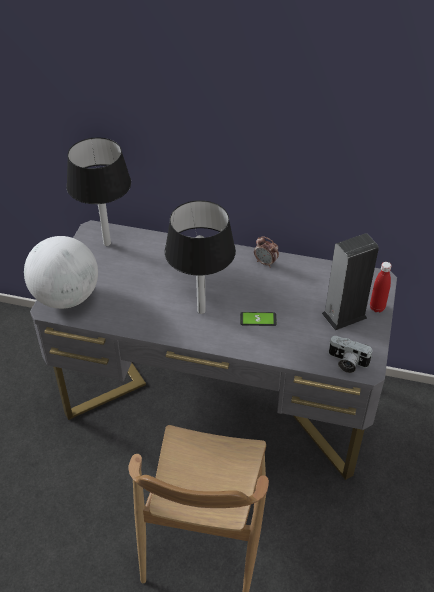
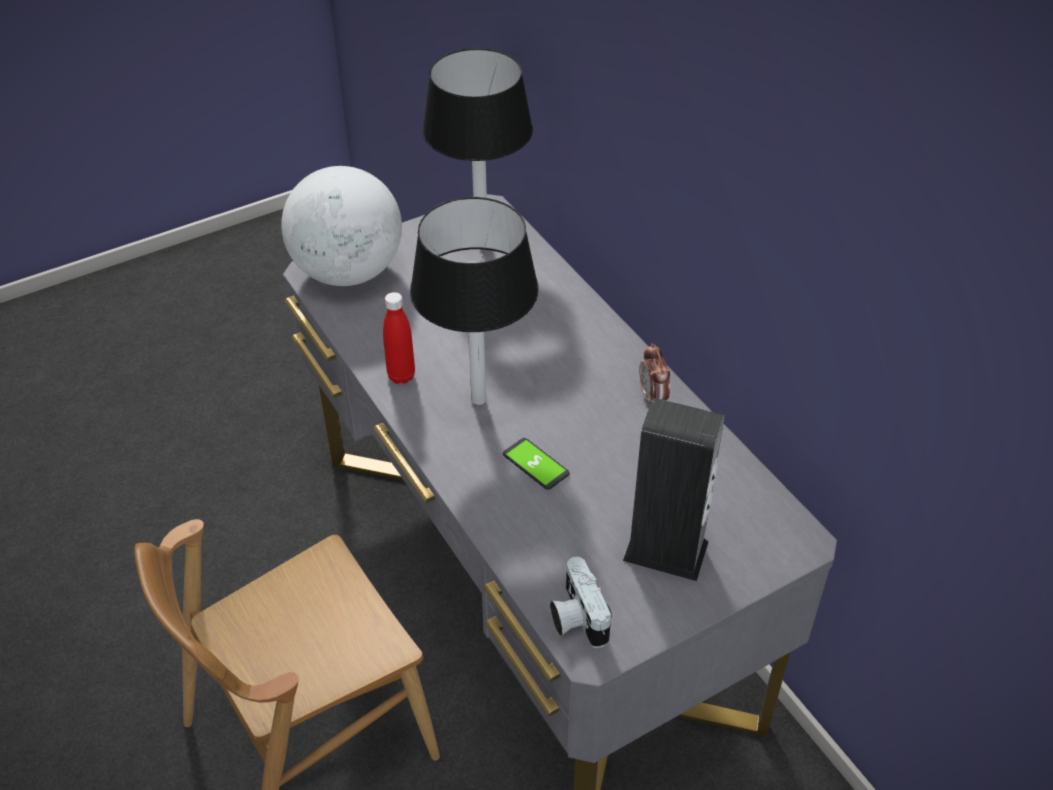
camera: 45 degrees right, 0 degrees up
(377, 307) = (733, 578): red bottle -> red bottle (401, 376)

